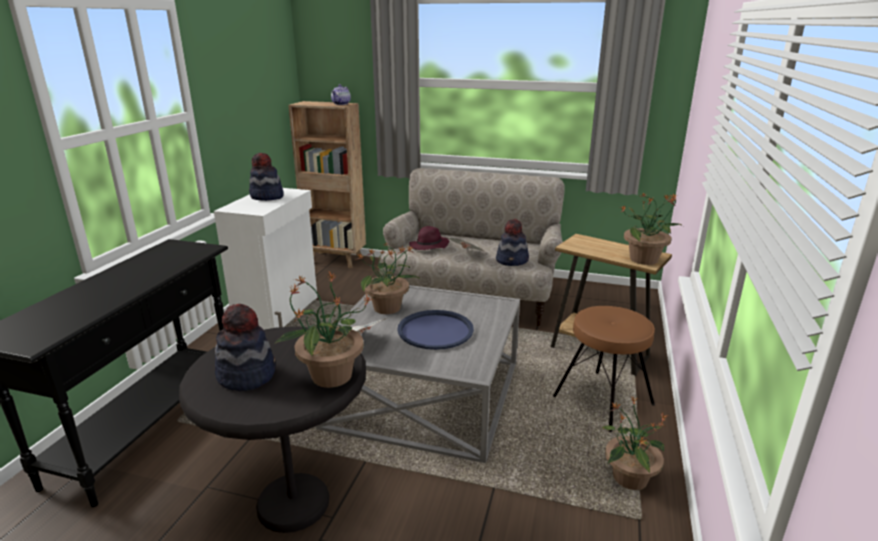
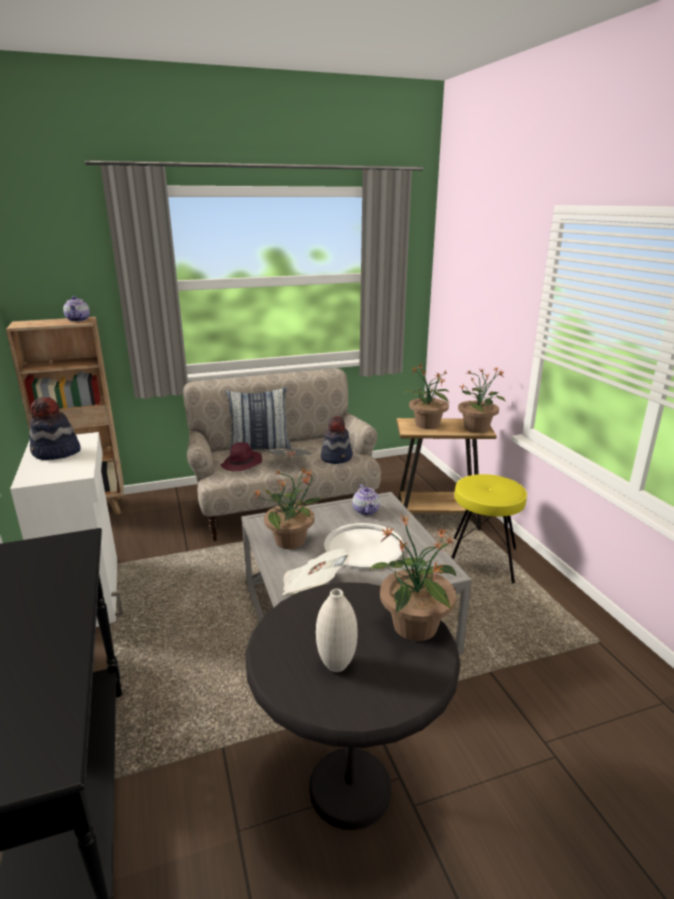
camera: 35 degrees left, 0 degrees up
(247, 375) = (336, 665): hat -> white vase
(435, 330) = (364, 547): blue tray -> white tray
(460, 237) = (260, 447): none -> pillow
(476, 306) = (366, 511): none -> teapot
(603, 401) = (482, 560): brown stool -> yellow stool
(629, 479) = (562, 614): potted plant -> potted plant (427, 425)

